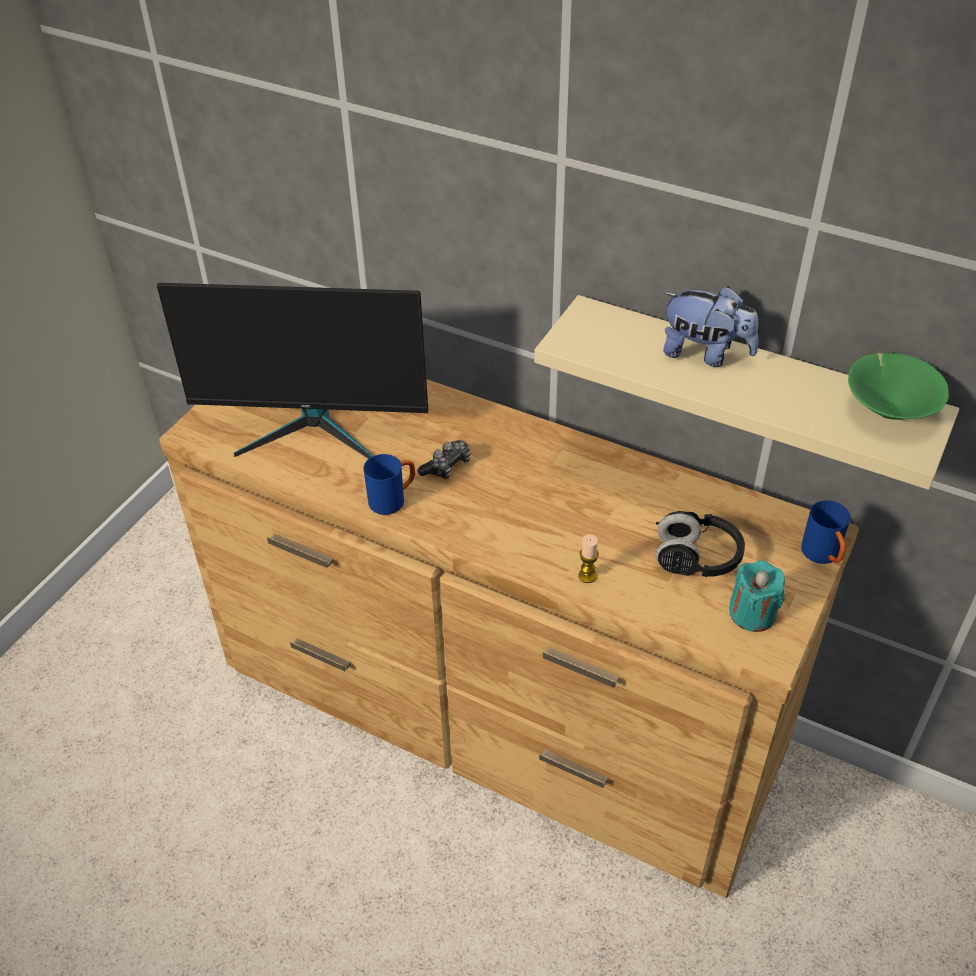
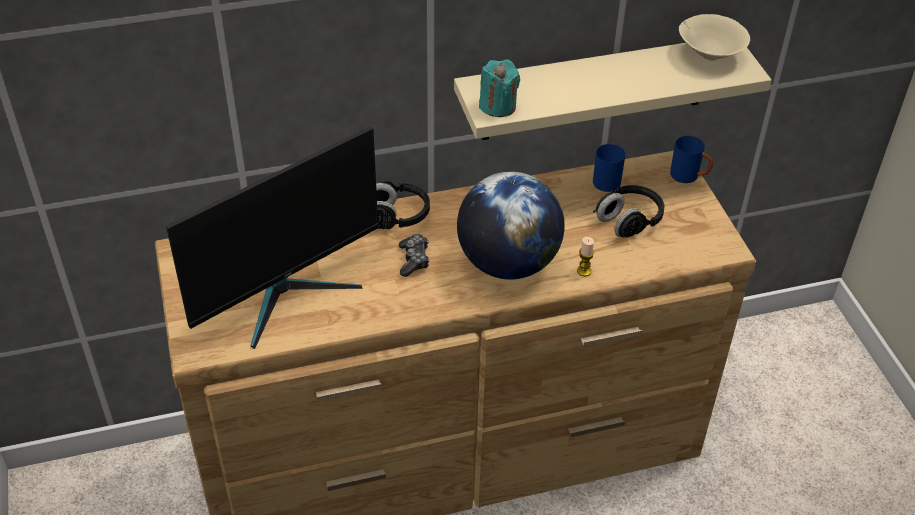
camera: 45 degrees left, 0 degrees up
(393, 499) = (407, 303): blue mug -> blue mug (607, 179)
(479, 420) = (396, 217): none -> black headphones
(524, 522) = (508, 263): none -> globe
(705, 354) = (577, 75): plush toy -> none
(752, 613) = (693, 232): turquoise candle -> turquoise candle (498, 106)
(888, 410) = (708, 55): green bowl -> beige bowl

